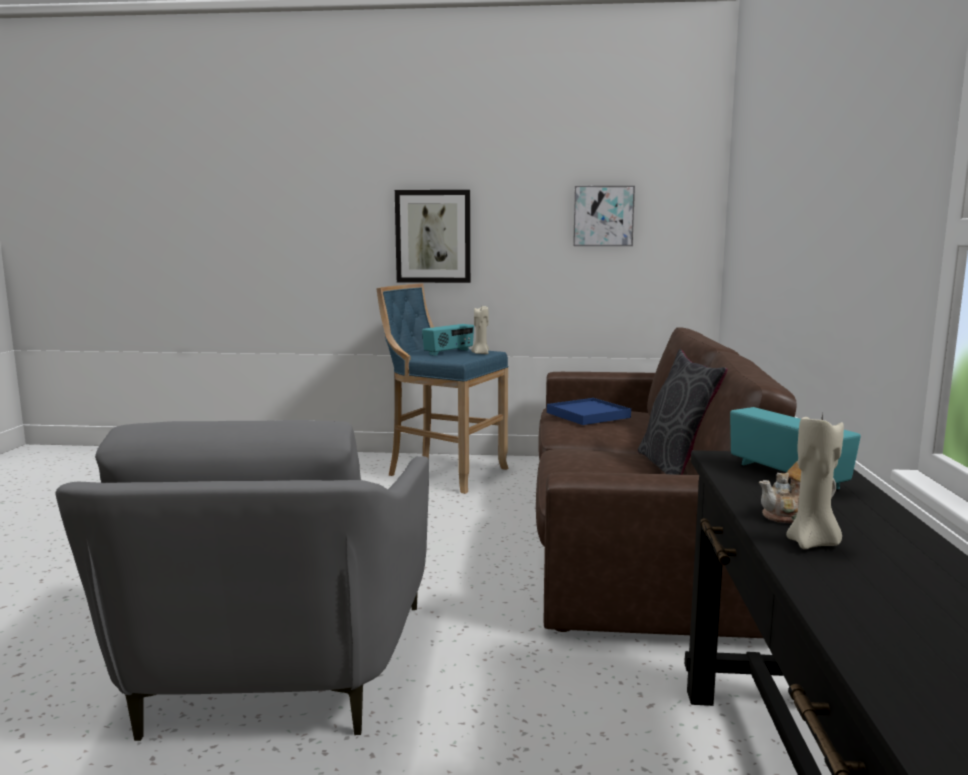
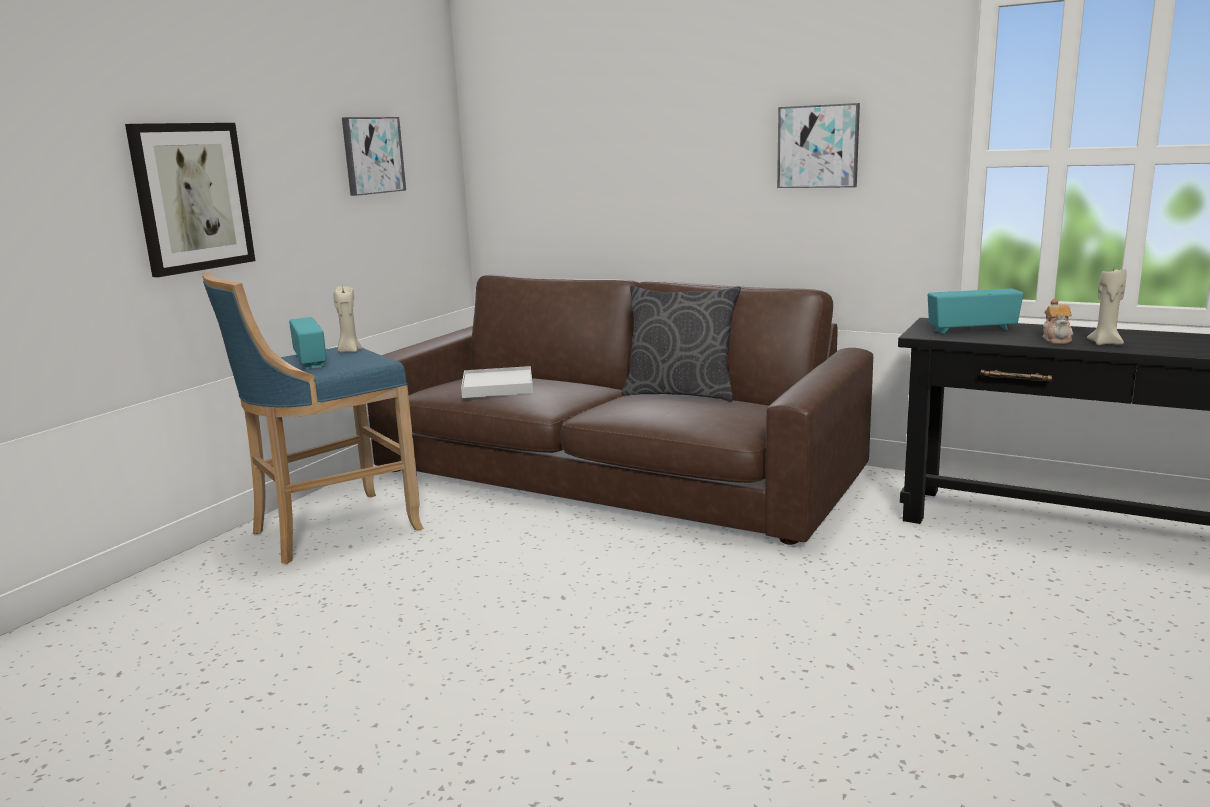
camera: 65 degrees left, 5 degrees up
(274, 671) = (804, 691): grey armchair -> none
(588, 415) = (497, 386): blue tray -> white tray
(855, 212) = (818, 146): none -> picture

